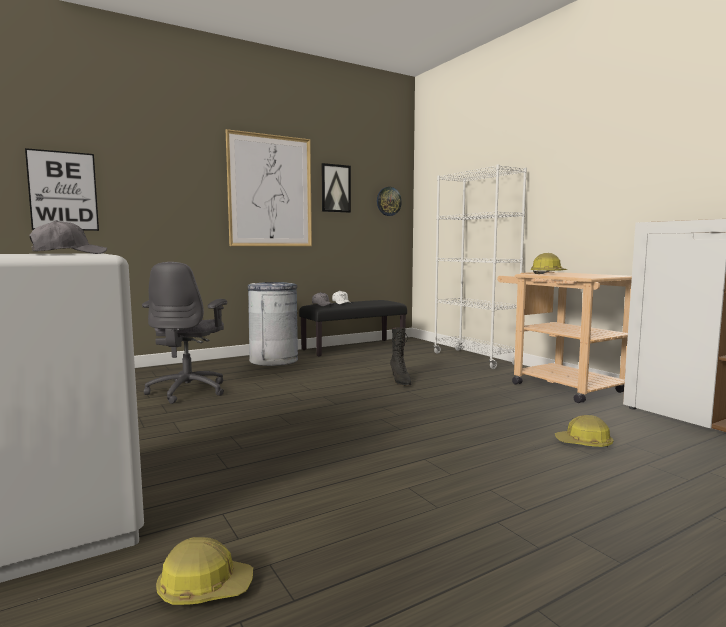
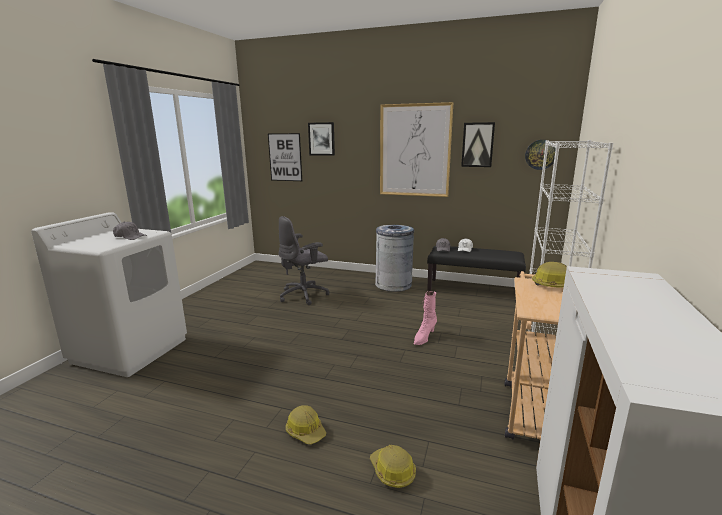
camera: 50 degrees right, 10 degrees up
(135, 166) = (321, 139): none -> picture
(204, 588) = (99, 410): hard hat -> hard hat (306, 431)
(400, 381) = (424, 337): black boot -> pink boot

